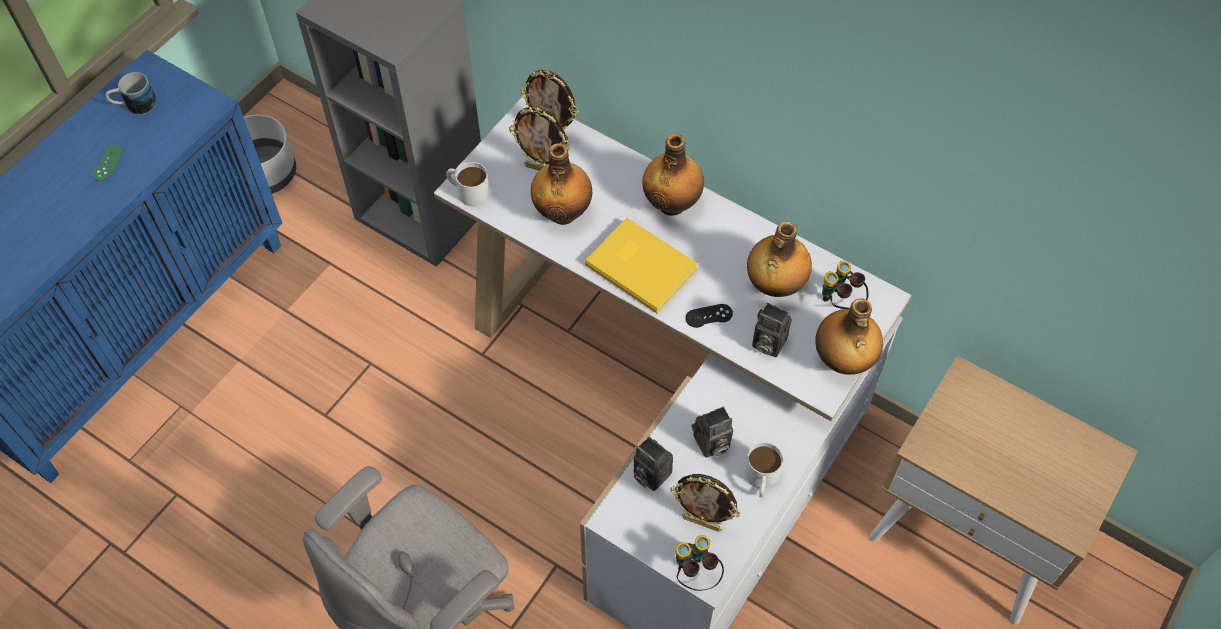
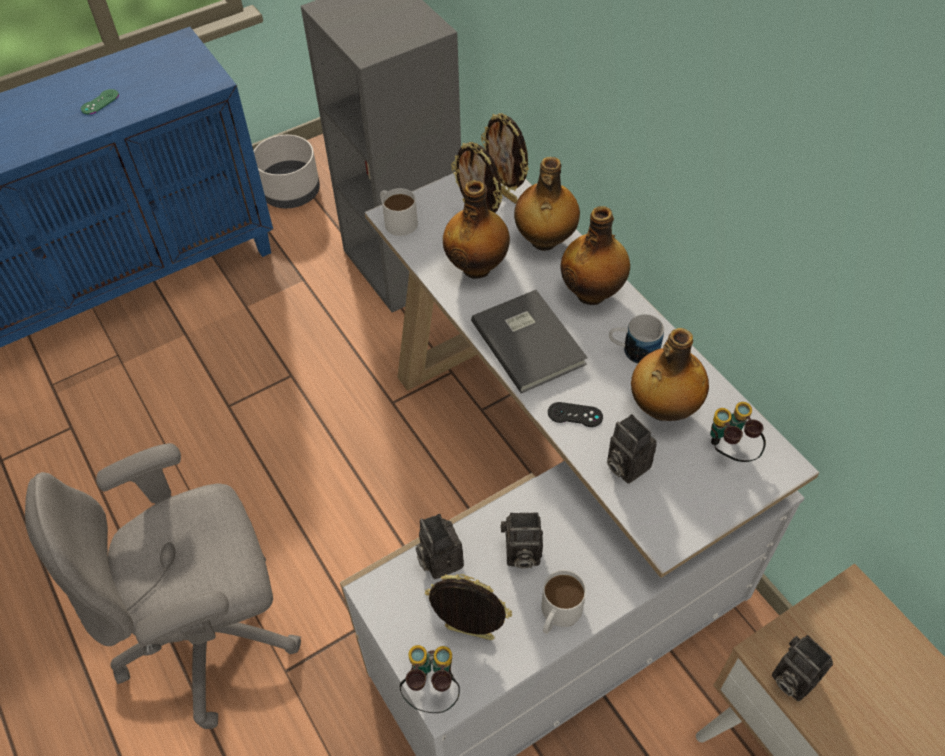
camera: 25 degrees right, 5 degrees down
(135, 105) = (151, 65): mug -> mug (632, 351)
(641, 265) = (529, 341): yellow book -> grey book
(702, 522) = (468, 635): picture frame -> picture frame turned 150 degrees clockwise
(842, 361) = (703, 515): bottle -> bottle (544, 241)
(946, 458) = (791, 678): none -> camera

